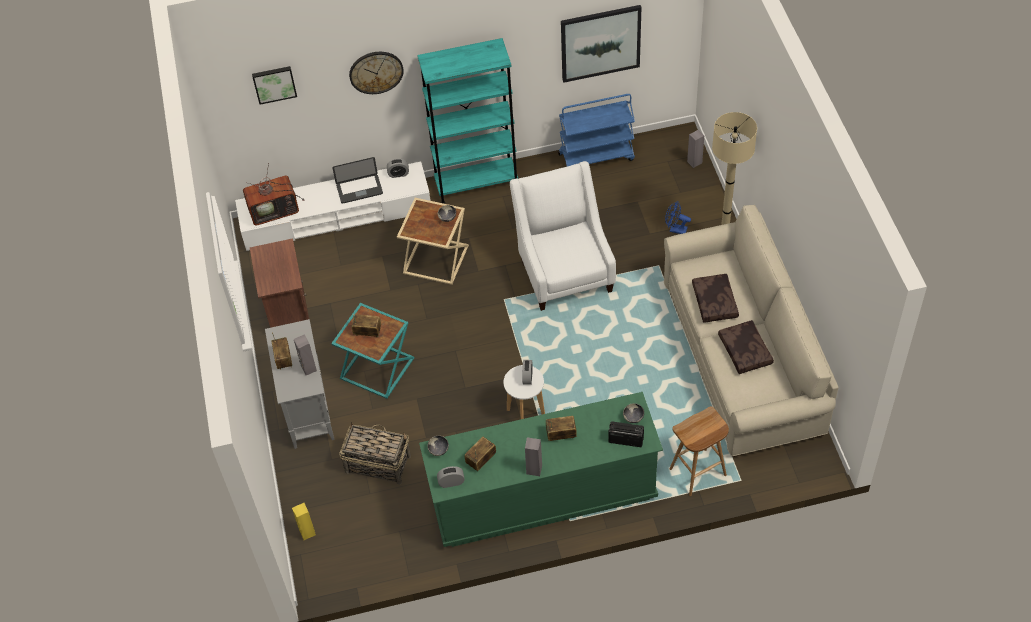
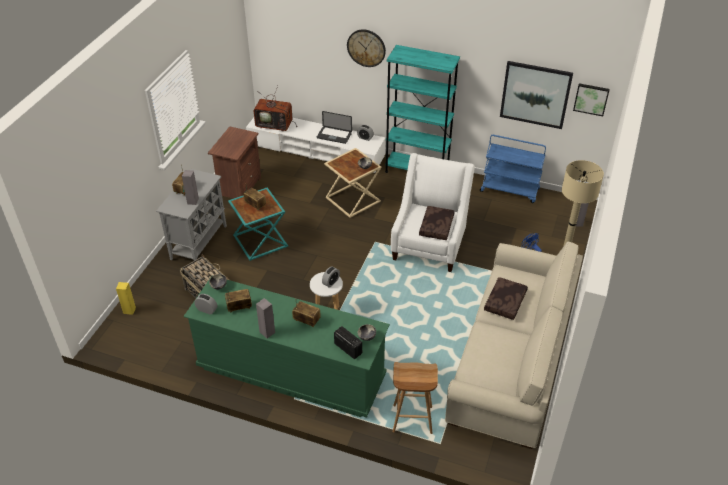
camera: 30 degrees right, 10 degrees down
(274, 83) = (297, 27): picture -> picture (591, 99)
(746, 351) = (501, 346): brown pillow -> brown pillow (437, 227)

